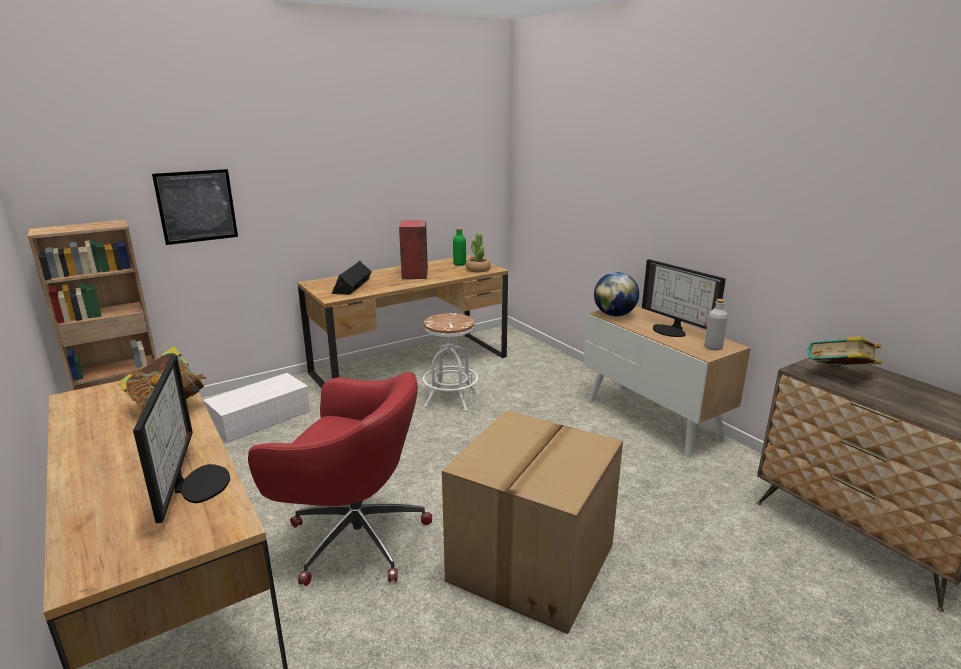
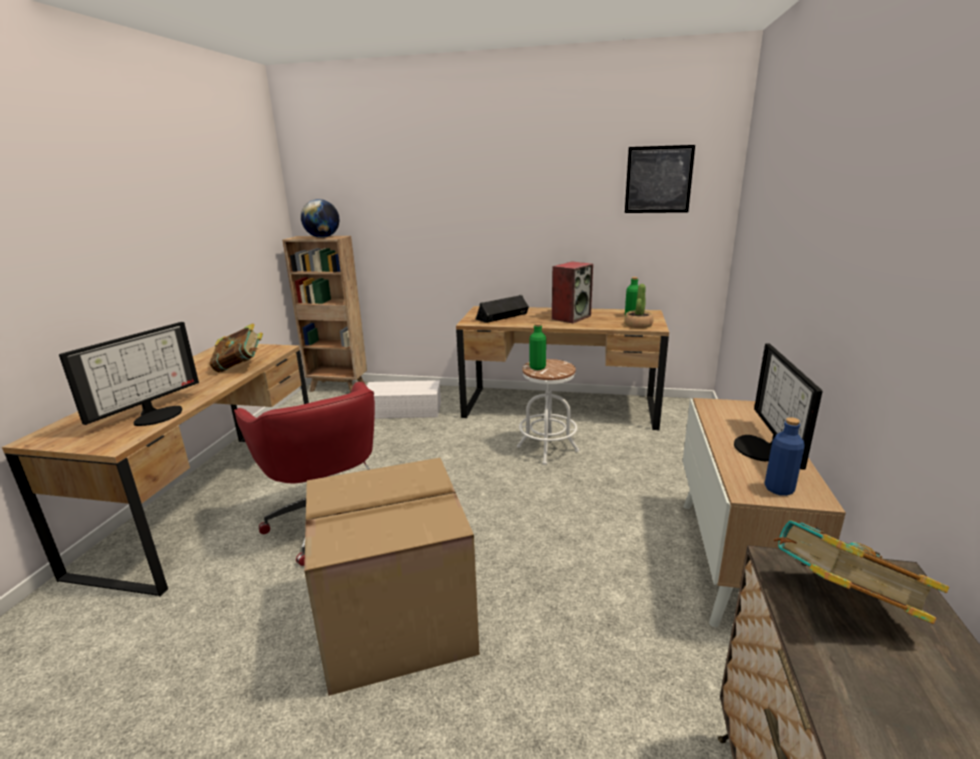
camera: 45 degrees right, 0 degrees up
(196, 206) = (402, 230): picture -> picture (658, 180)
(440, 323) = (537, 367): none -> green bottle
(614, 315) = (720, 409): globe -> globe (322, 237)
(713, 347) = (779, 489): grey bottle -> blue bottle

